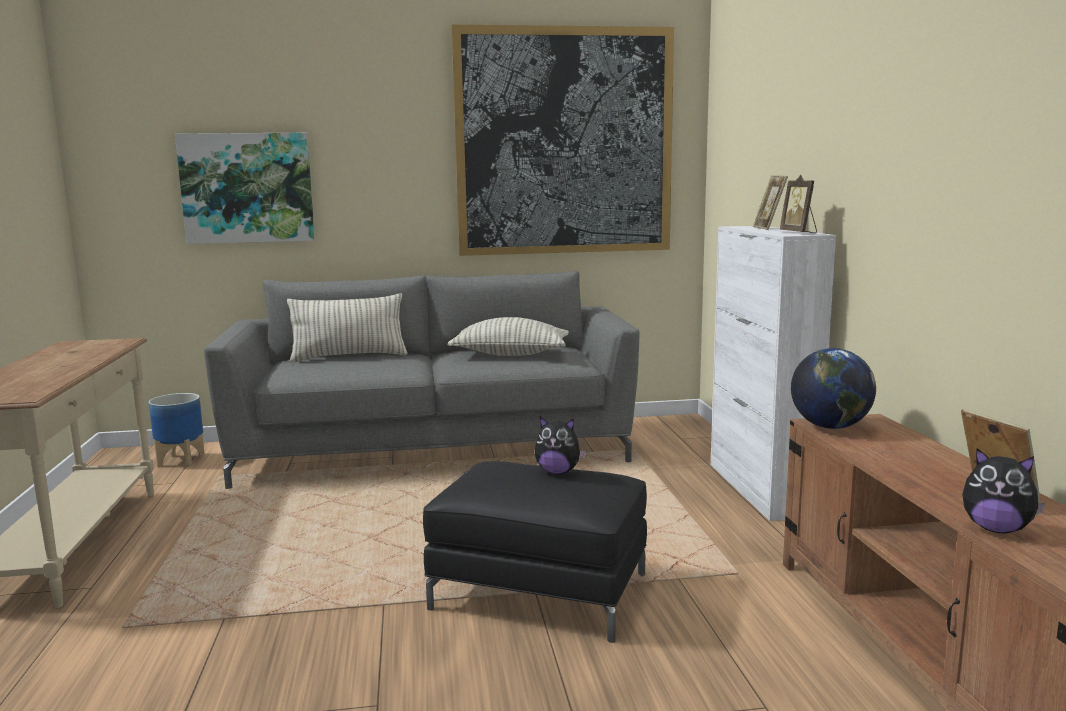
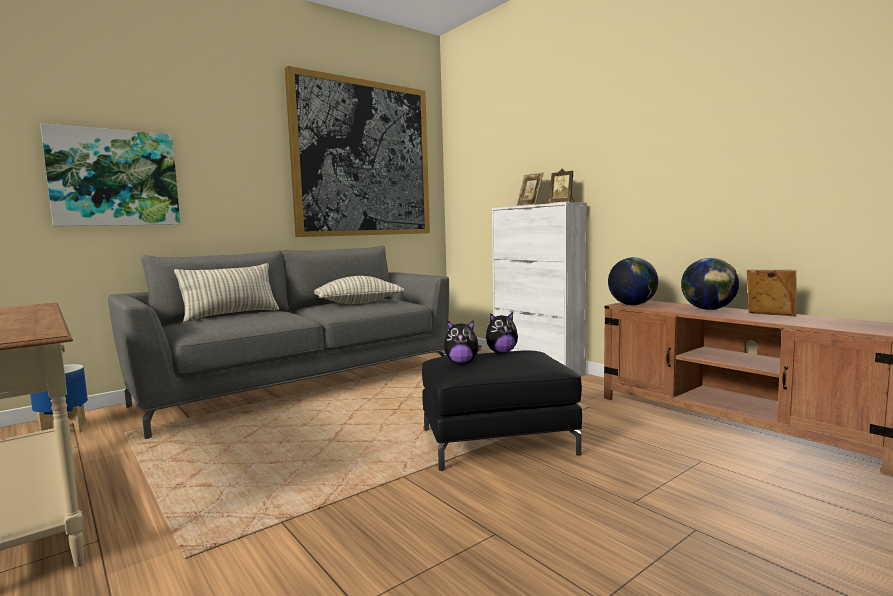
camera: 30 degrees left, 5 degrees down
(926, 463) = (708, 310): none -> globe
(996, 529) = (799, 323): plush toy -> plush toy (461, 363)

